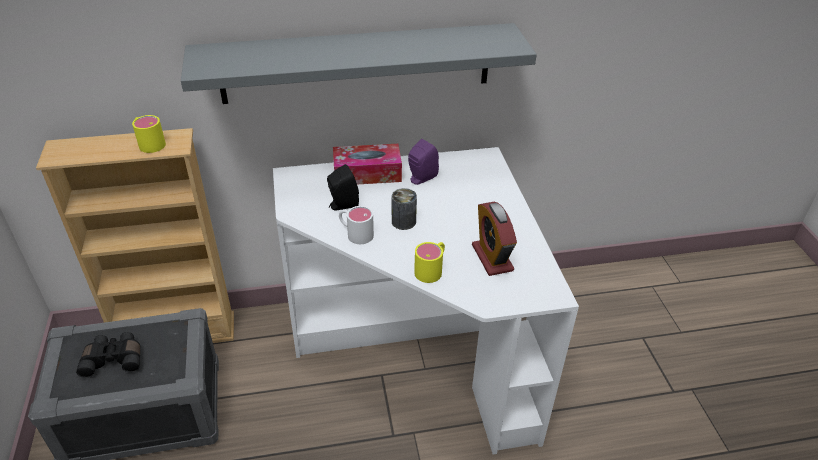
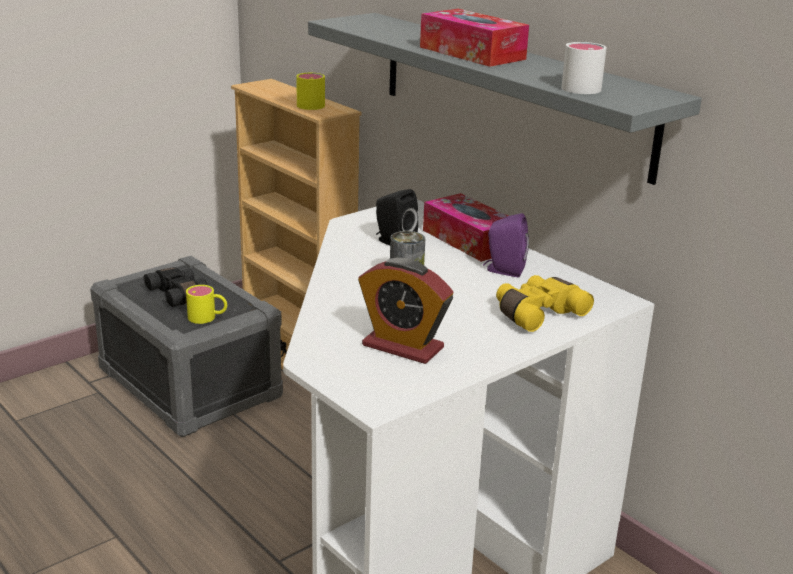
camera: 60 degrees right, 15 degrees down
(355, 233) = (352, 260): white mug -> white mug (580, 86)
(357, 51) = (472, 53): none -> tissue box
(431, 269) = (338, 314): yellow mug -> yellow mug (208, 317)
(484, 190) = (537, 313): none -> yellow binoculars
(492, 258) = (402, 346): alarm clock -> alarm clock turned 105 degrees counterclockwise

